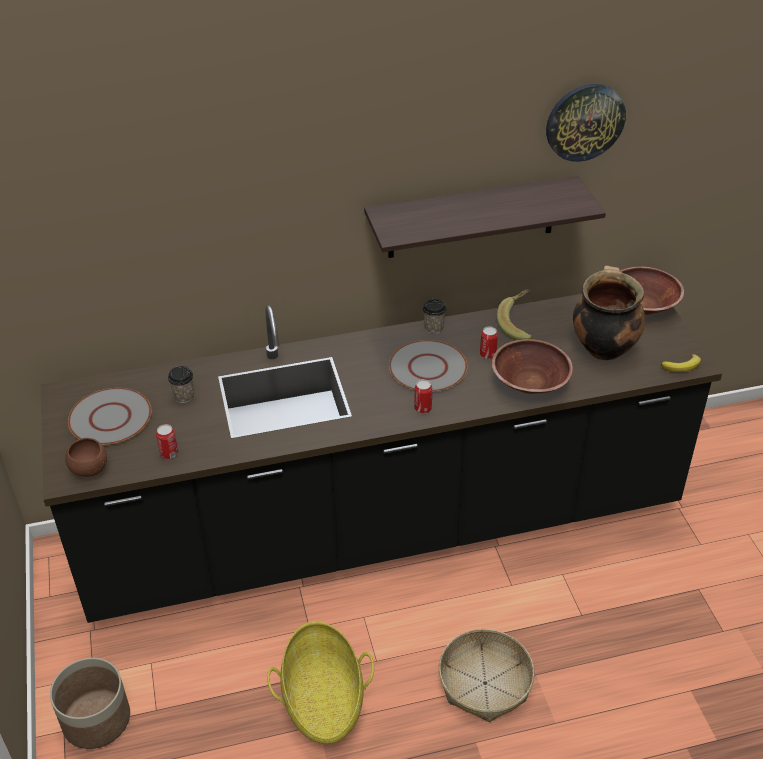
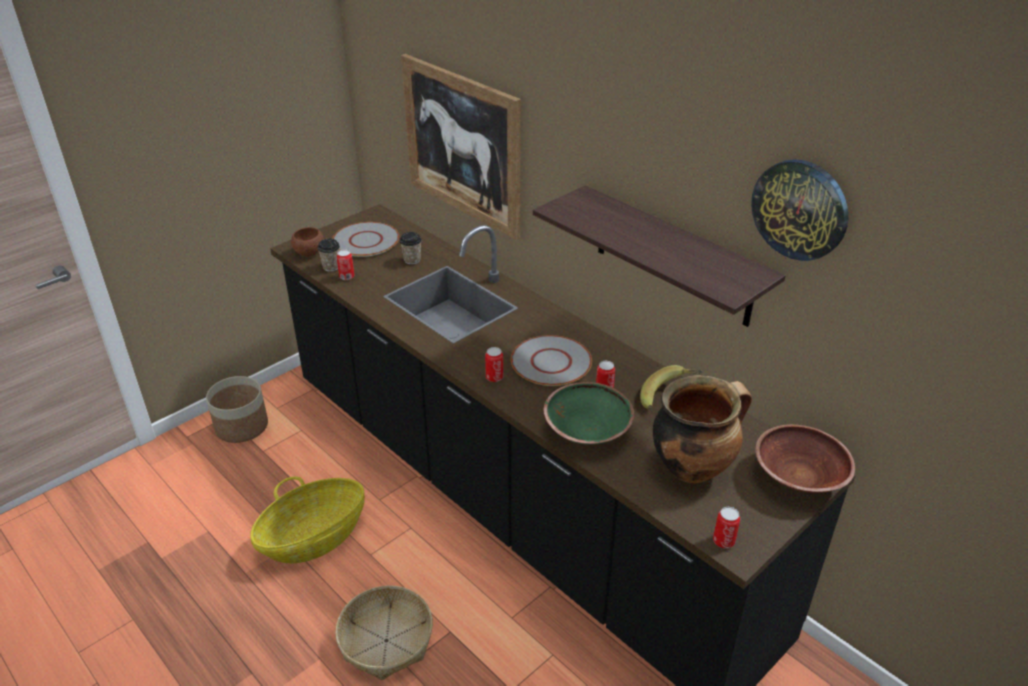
camera: 60 degrees right, 5 degrees down
(180, 249) = (462, 145): none -> picture
(433, 328) = (610, 347): cup -> cup (331, 267)
(529, 383) = (587, 431): brown bowl -> green bowl
(682, 366) = (723, 541): banana -> can

